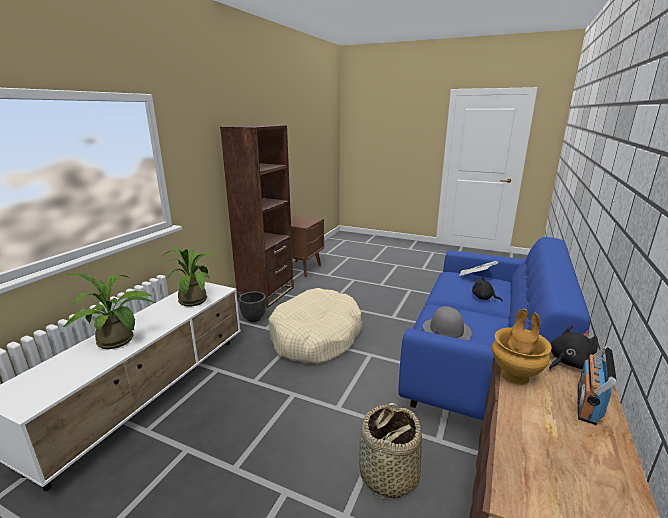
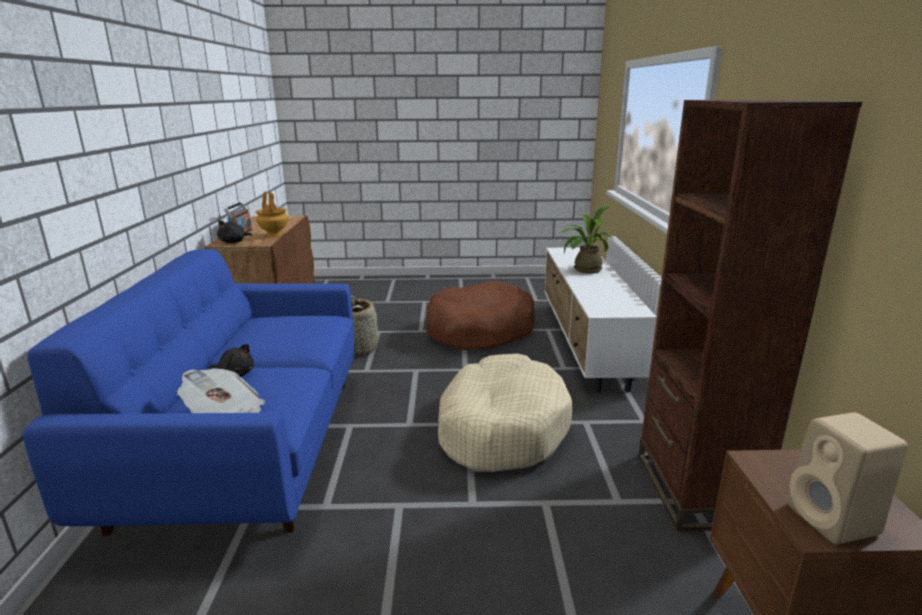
camera: 155 degrees right, 0 degrees up
(194, 299) = (604, 300): potted plant -> none
(216, 459) = (479, 330): none -> brown dog bed
(253, 318) = (626, 430): black planter -> none
(308, 219) = (834, 521): none -> beige speaker
(446, 330) = (305, 323): grey hat -> none

